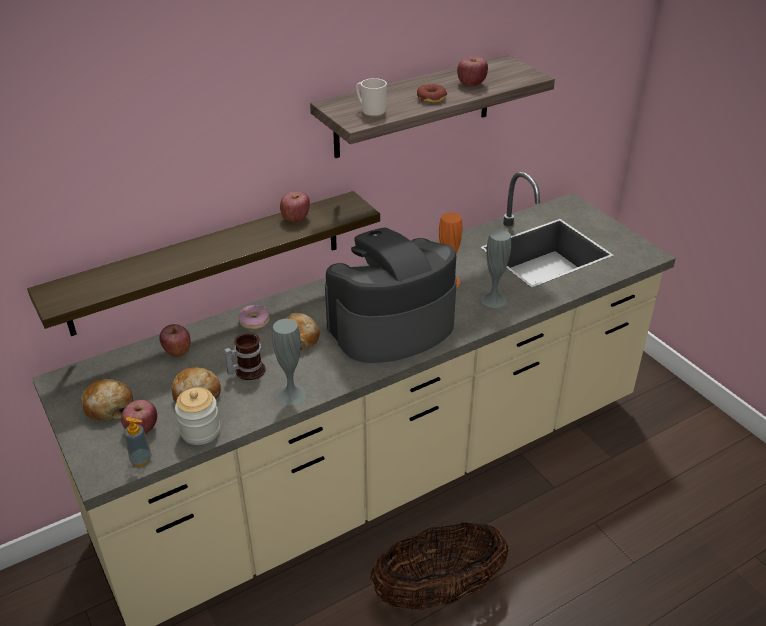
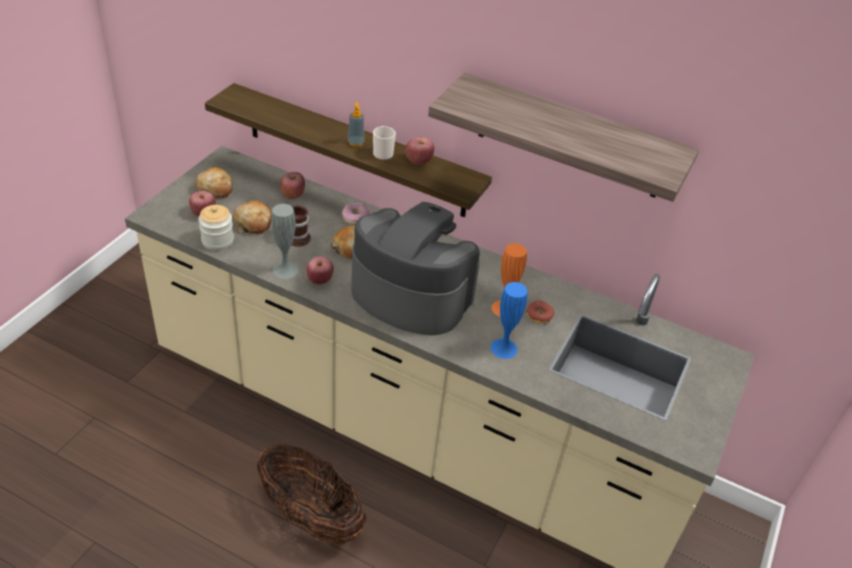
camera: 55 degrees right, 5 degrees up
(141, 459) = (174, 226): soap dispenser -> soap dispenser (356, 143)
(371, 111) = (479, 105): mug -> mug (382, 153)
(431, 98) = (540, 129): donut -> donut (539, 315)
(471, 84) = (598, 143): apple -> apple (320, 280)
(493, 300) = (504, 348): grey vase -> blue vase

